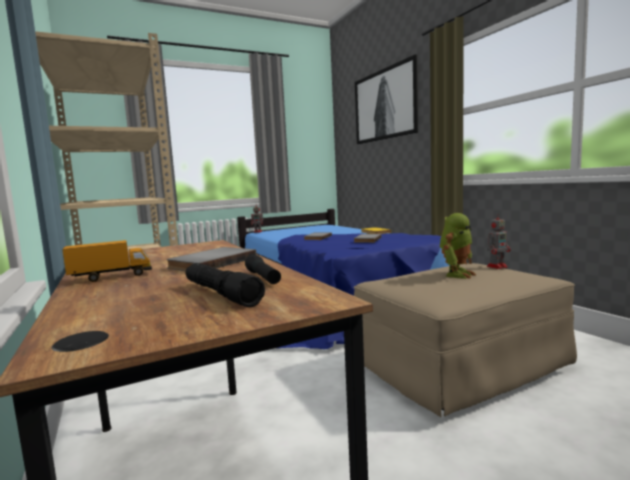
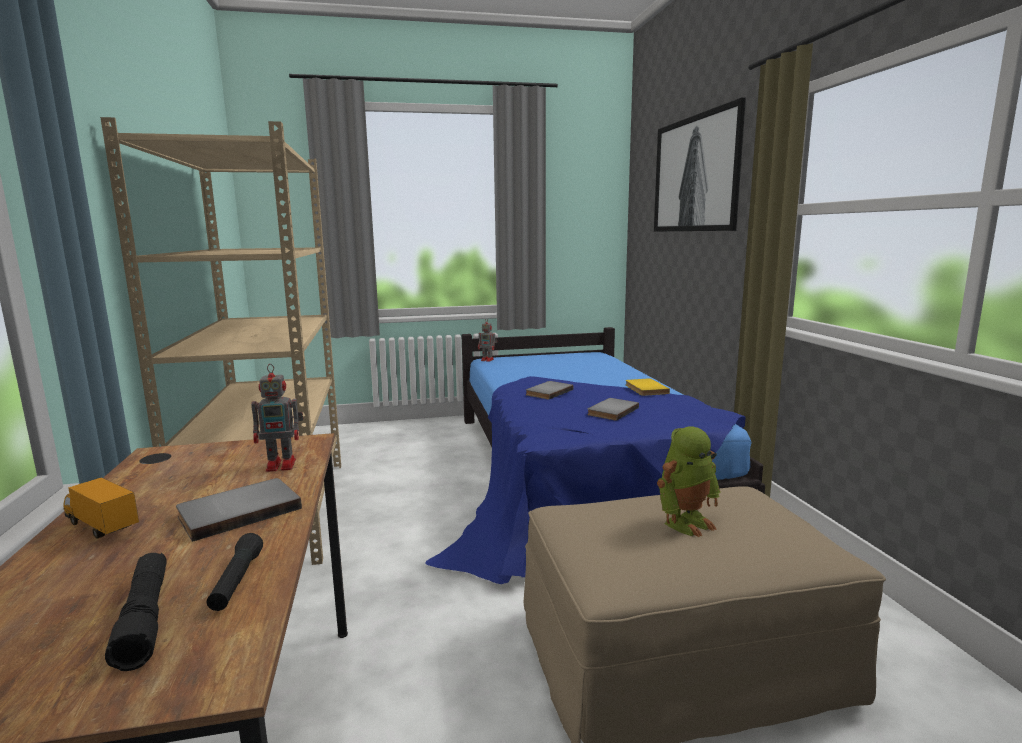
camera: 15 degrees right, 5 degrees up
(111, 277) = (102, 527): toy truck -> toy truck turned 135 degrees counterclockwise
(497, 266) = (773, 512): toy robot -> toy robot (283, 465)

